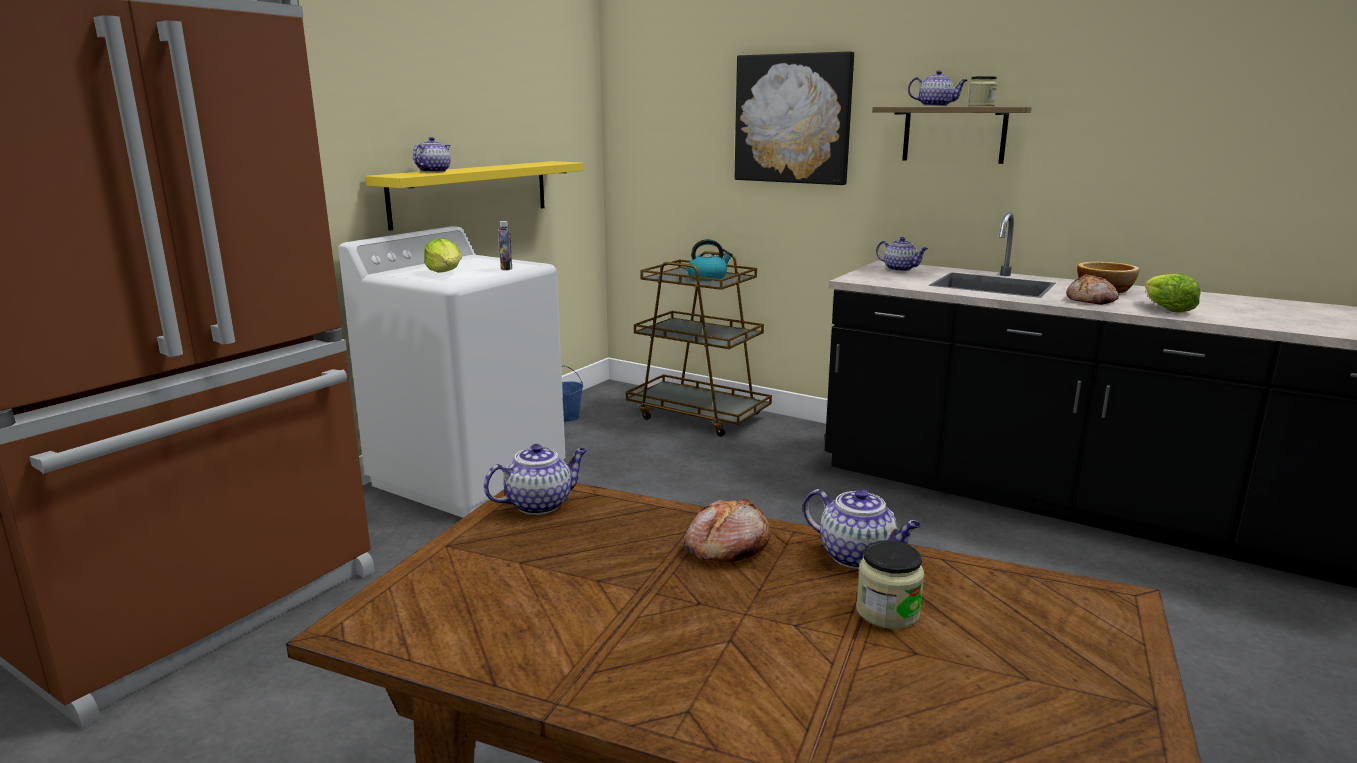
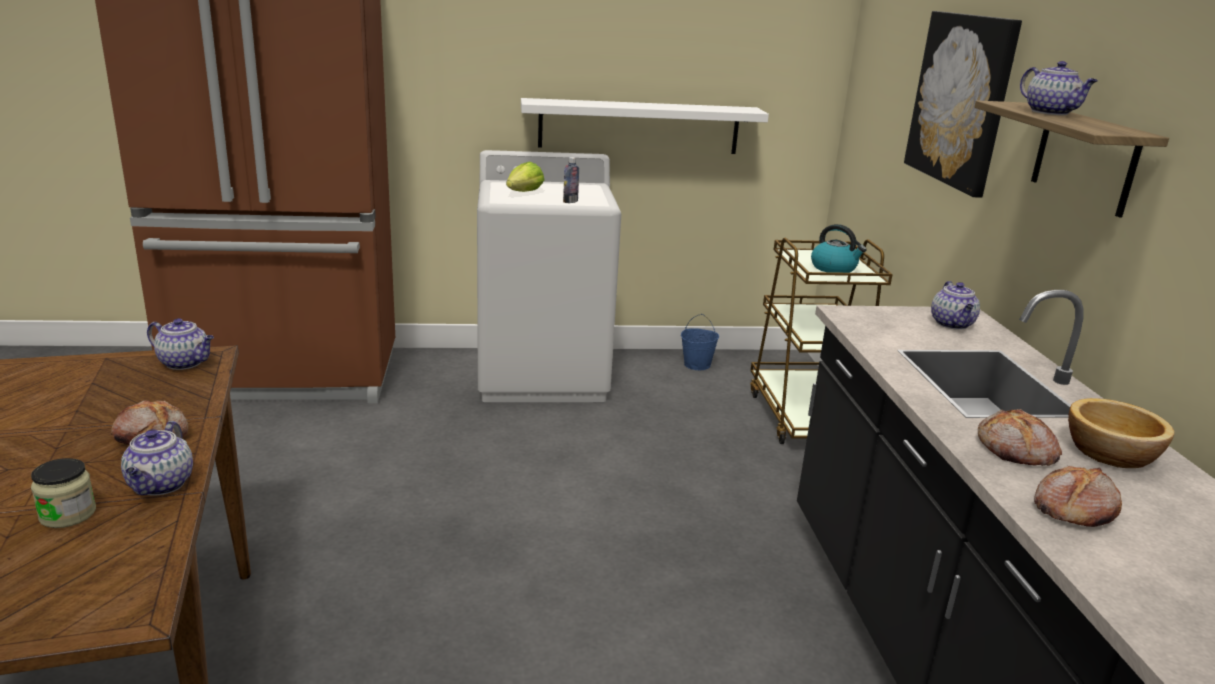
camera: 50 degrees right, 5 degrees up
(434, 171) = (581, 102): teapot -> none
(471, 193) = (639, 126): yellow shelf -> white shelf
(980, 106) = (1083, 123): jar -> none
(1165, 309) = (1072, 509): lettuce -> bread

